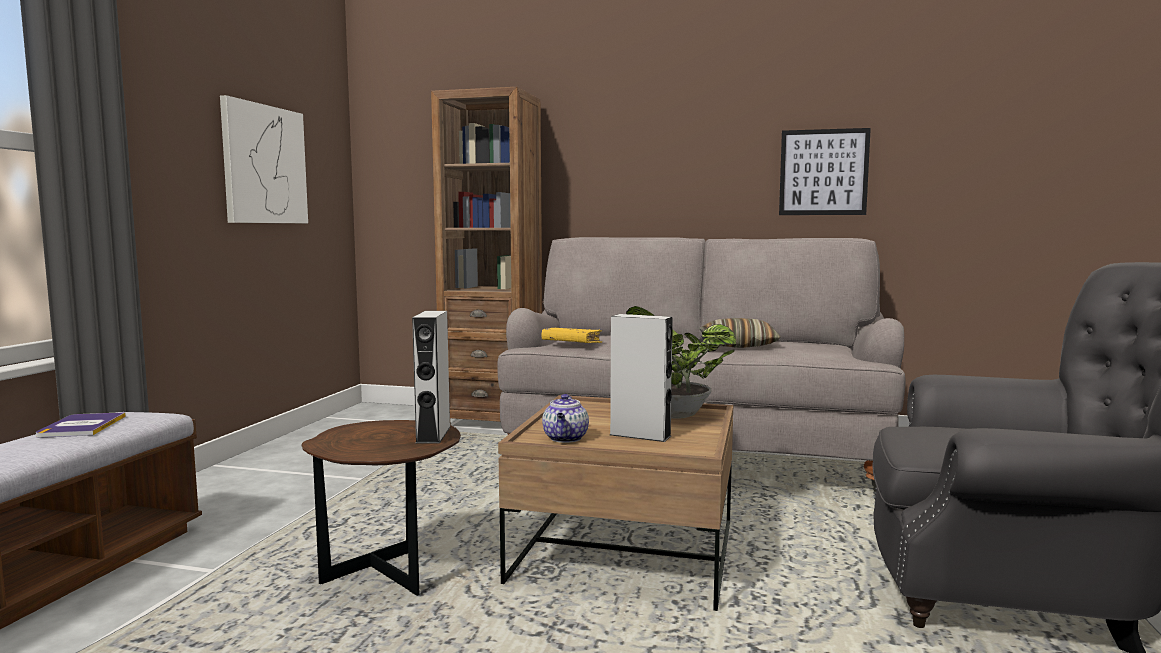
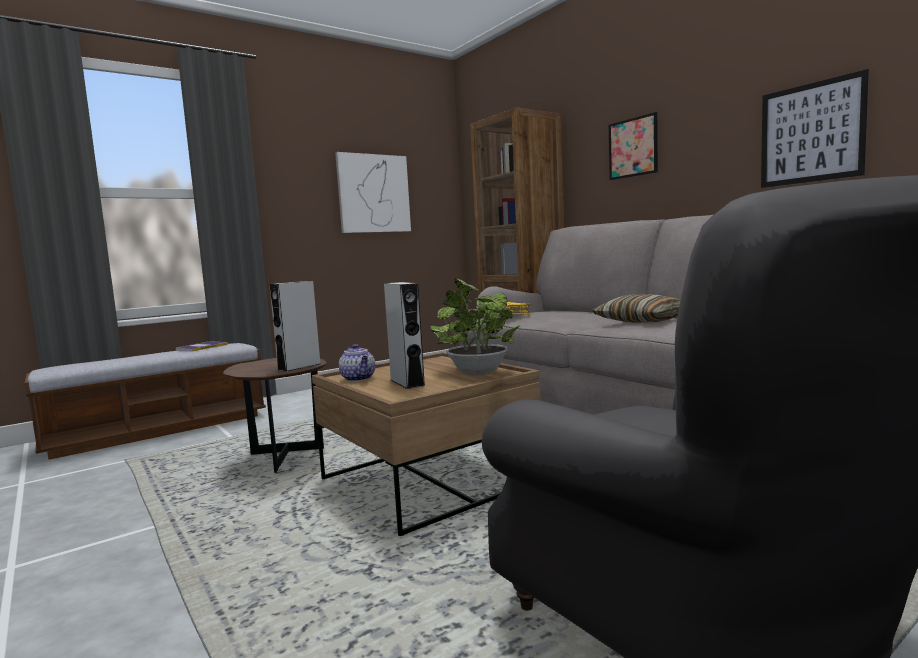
camera: 40 degrees right, 0 degrees up
(566, 439) = (359, 378): teapot -> teapot turned 75 degrees counterclockwise
(638, 155) = (633, 147): none -> picture

